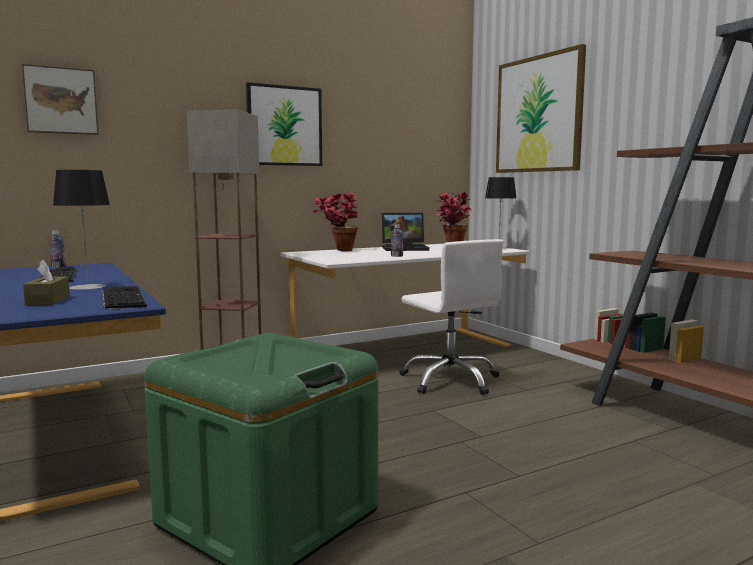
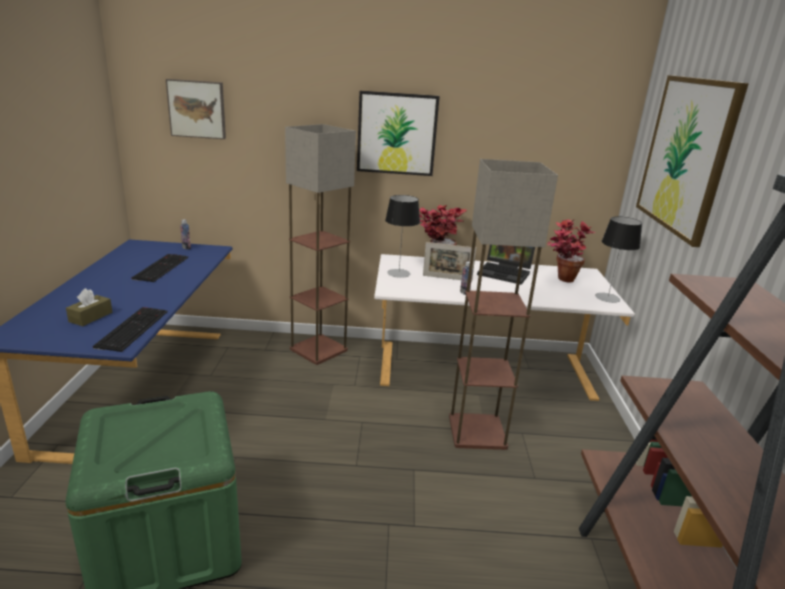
camera: 30 degrees right, 15 degrees up
(87, 287) = (146, 297): table lamp -> table lamp (398, 273)
(367, 254) = (447, 278): none -> picture frame
(450, 380) = (476, 432): white office chair -> floor lamp

